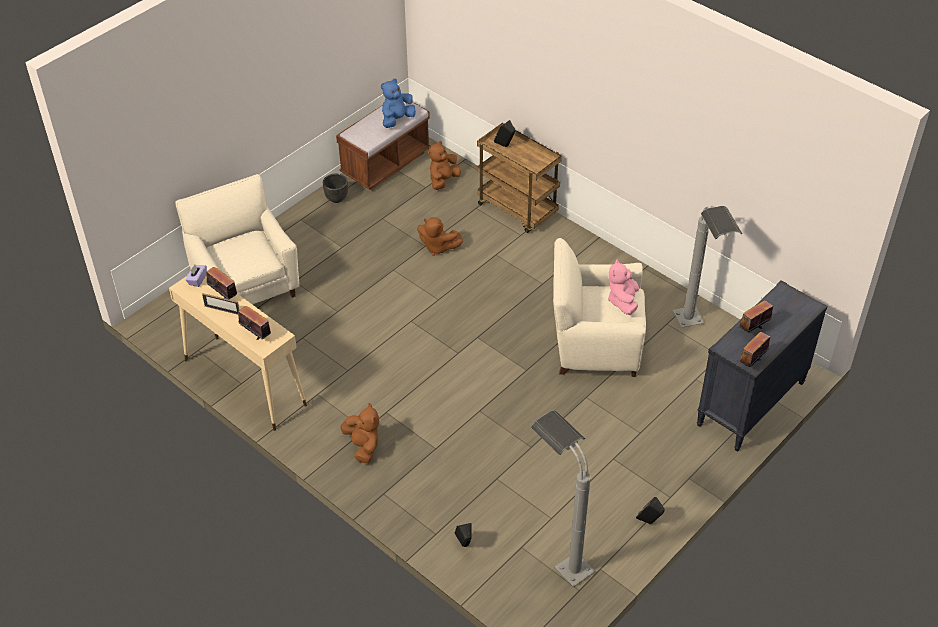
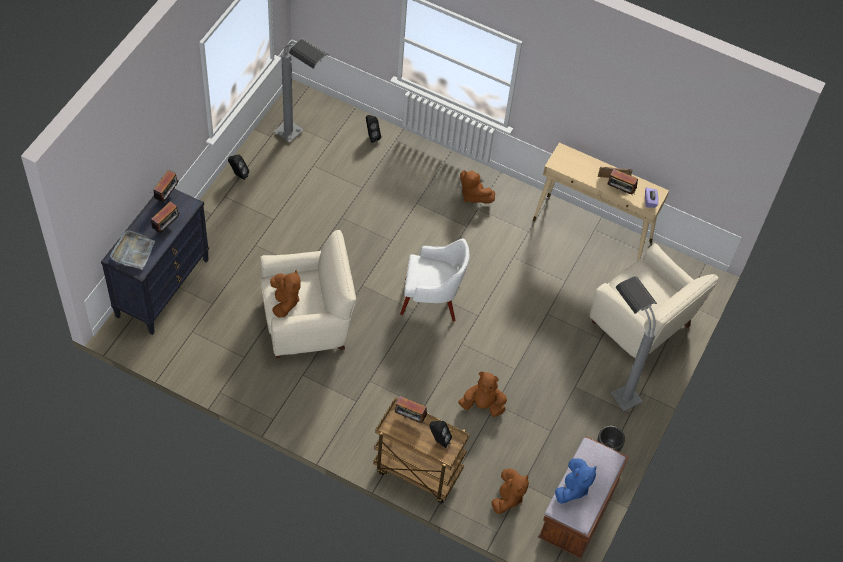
camera: 160 degrees right, 10 degrees up
(256, 334) = (575, 161): radio -> radio (410, 417)
(454, 343) = (432, 300): none -> white armchair
(623, 301) = (285, 302): pink plush toy -> brown plush toy
(695, 331) = (216, 354): grey floor lamp -> grey floor lamp (616, 385)
(791, 309) = (133, 251): none -> grey tray

